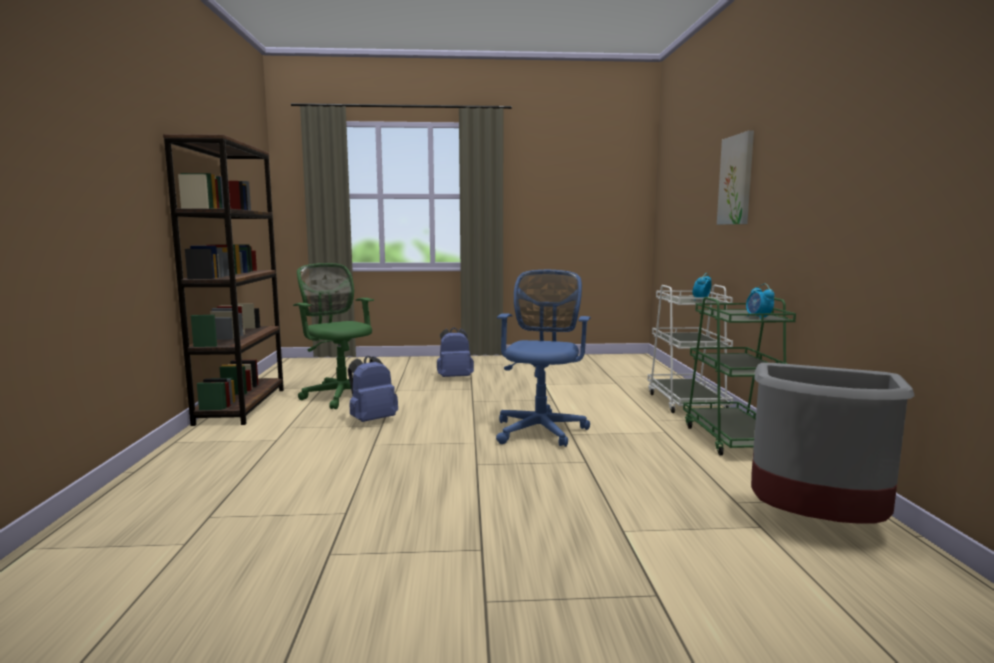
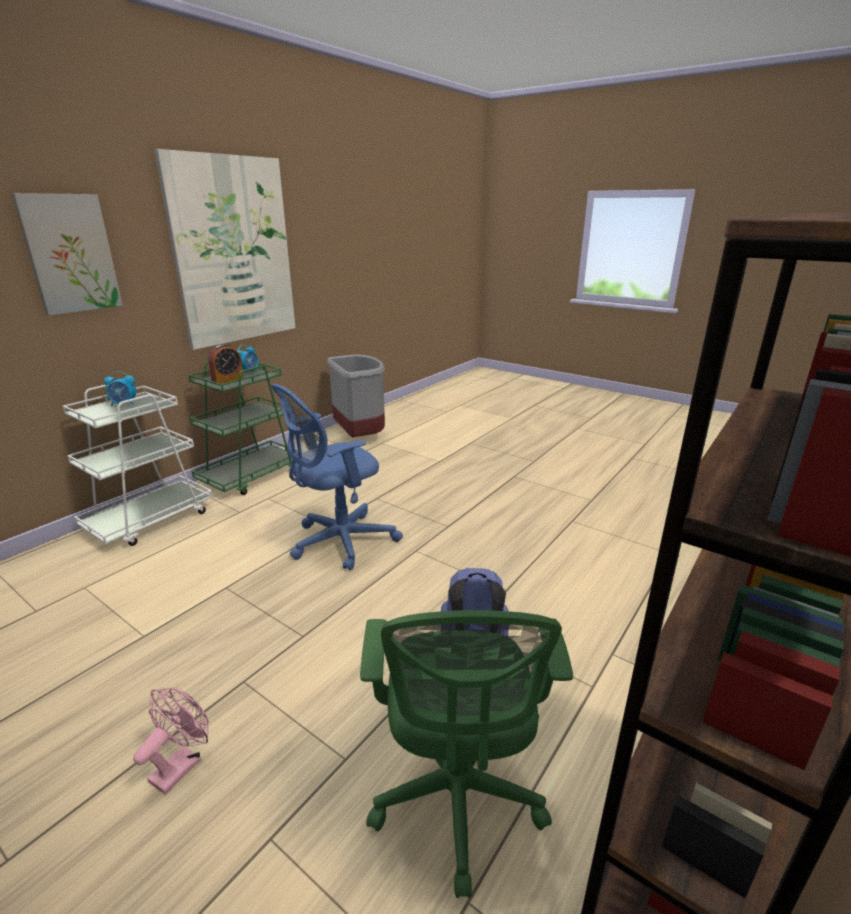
camera: 140 degrees left, 15 degrees up
(455, 378) = (181, 764): blue backpack -> pink fan
(733, 313) = (228, 380): none -> alarm clock
(828, 173) = (233, 252): none -> picture

